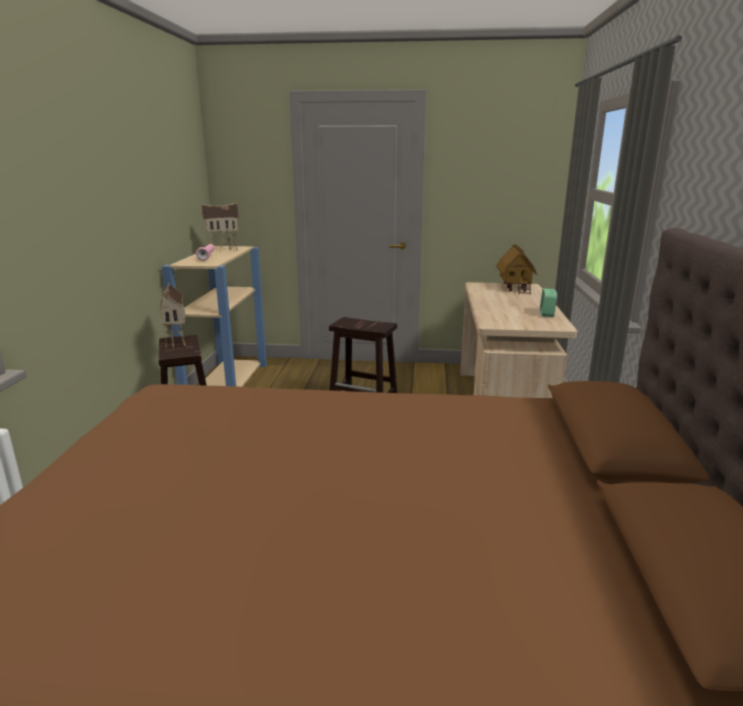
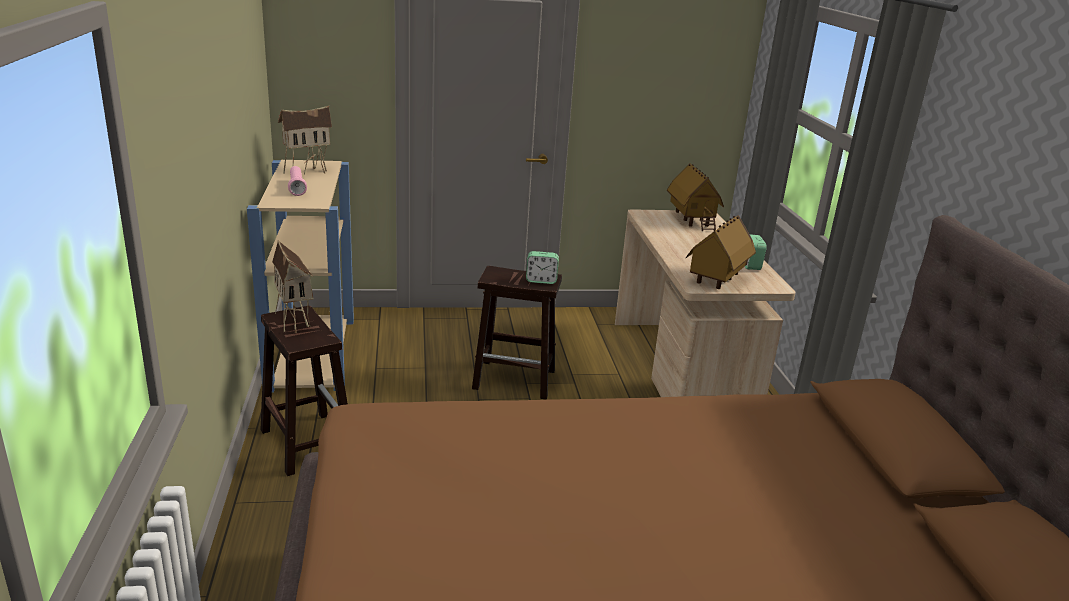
camera: 15 degrees left, 5 degrees up
(378, 326) = (541, 280): none -> alarm clock
(510, 321) = (716, 279): none -> toy house

